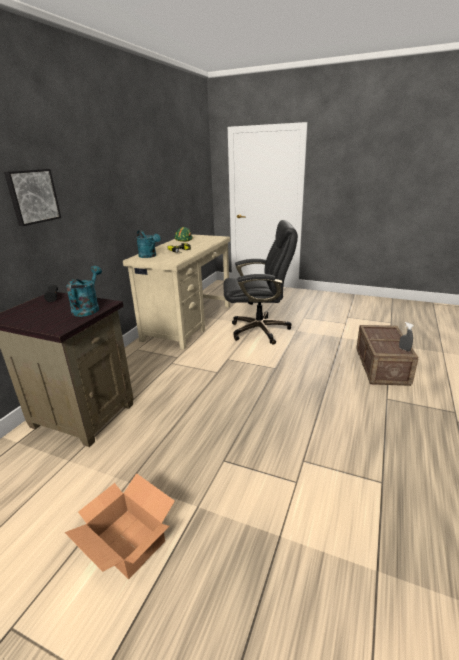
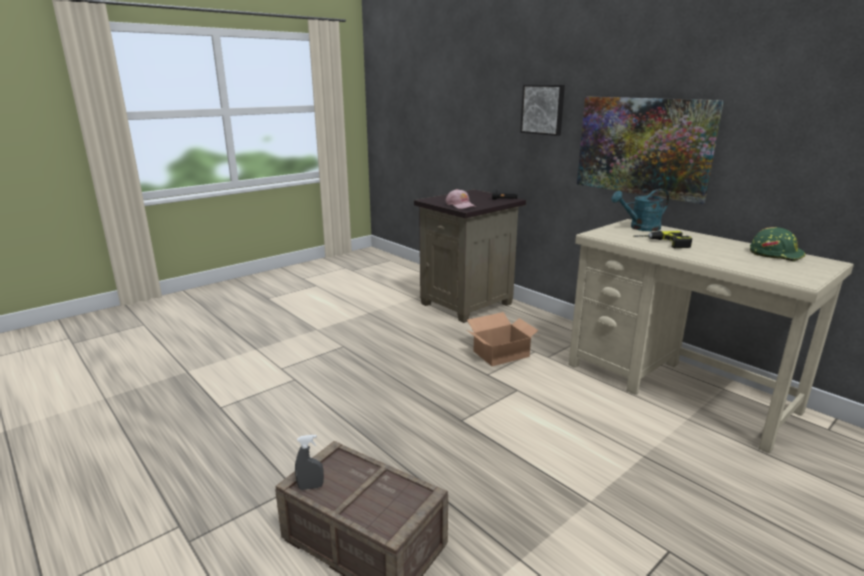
camera: 115 degrees right, 5 degrees down
(88, 308) = (460, 205): turquoise watering can -> pink cap
(112, 209) = (643, 146): none -> picture
(128, 541) = (323, 308): cardboard box -> cardboard box (502, 354)
(258, 330) = (610, 449): black office chair -> none

